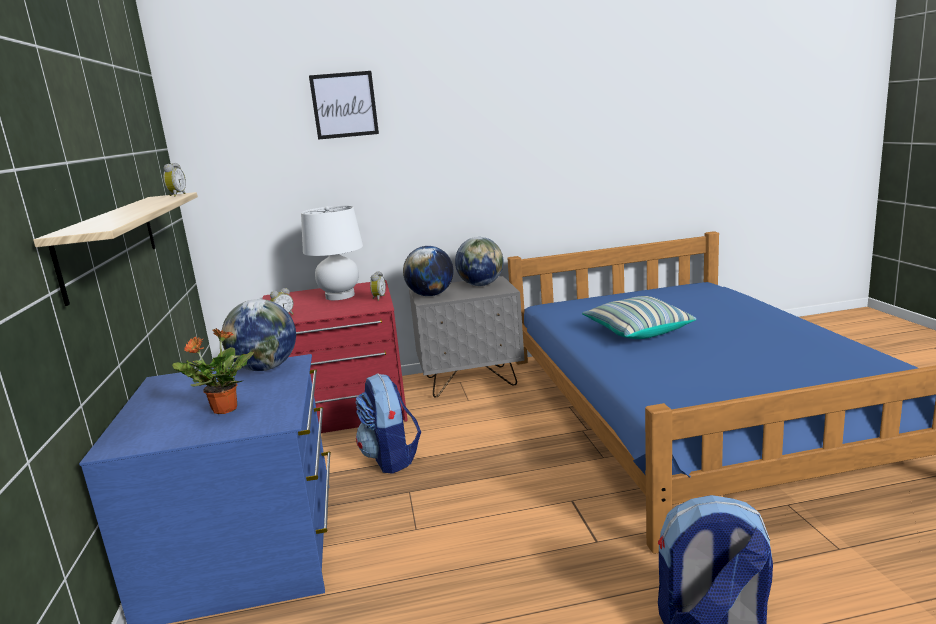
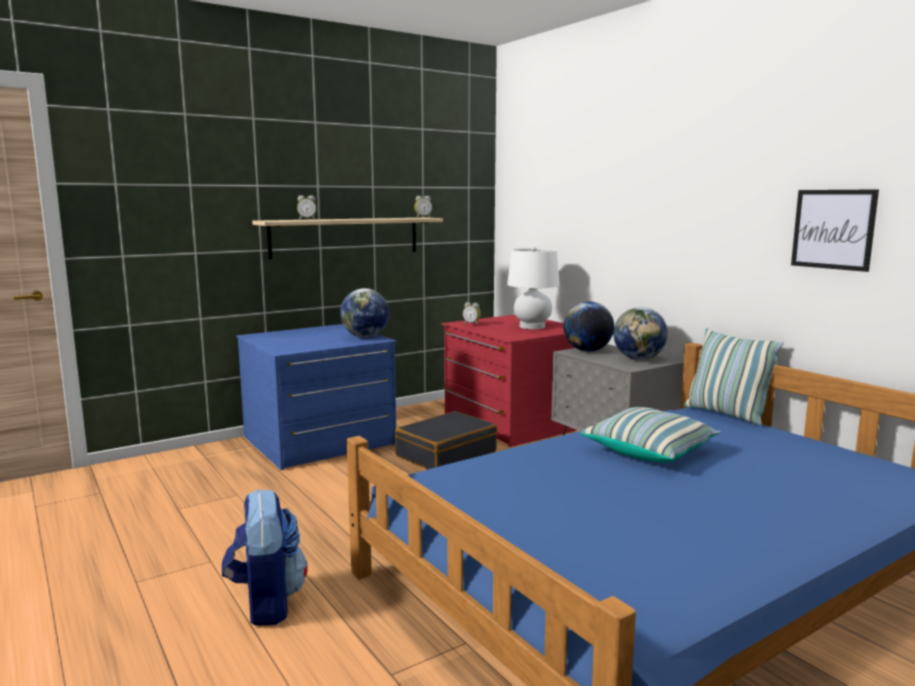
camera: 65 degrees right, 5 degrees down
(223, 409) = (299, 341): potted plant -> none
(344, 105) = (590, 161): picture -> picture (833, 229)
(378, 298) = (534, 334): alarm clock -> alarm clock (307, 220)
(391, 458) = (446, 454): backpack -> black suitcase
(560, 301) = (726, 414): none -> pillow

